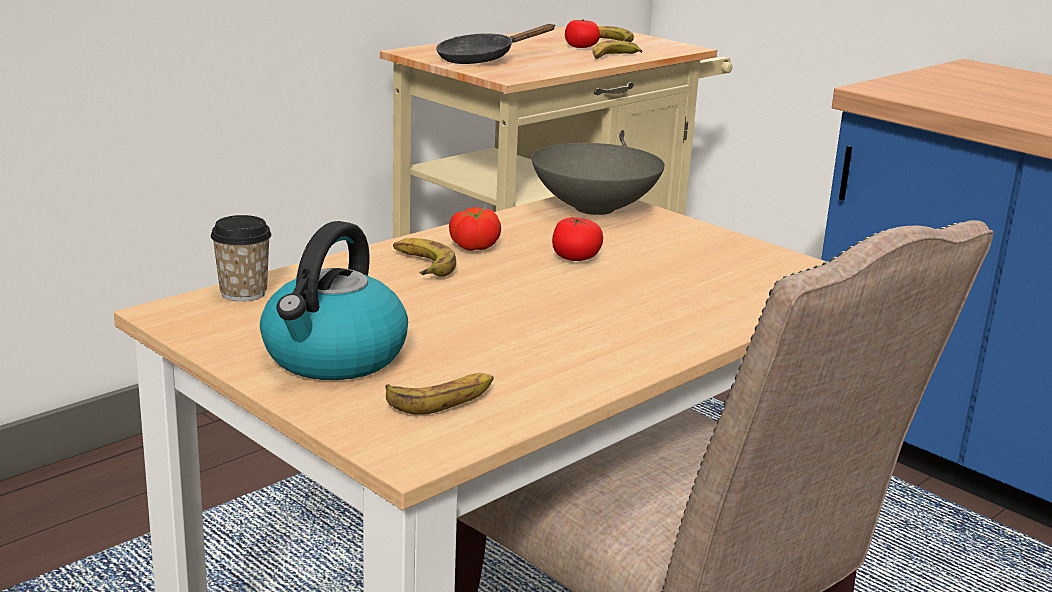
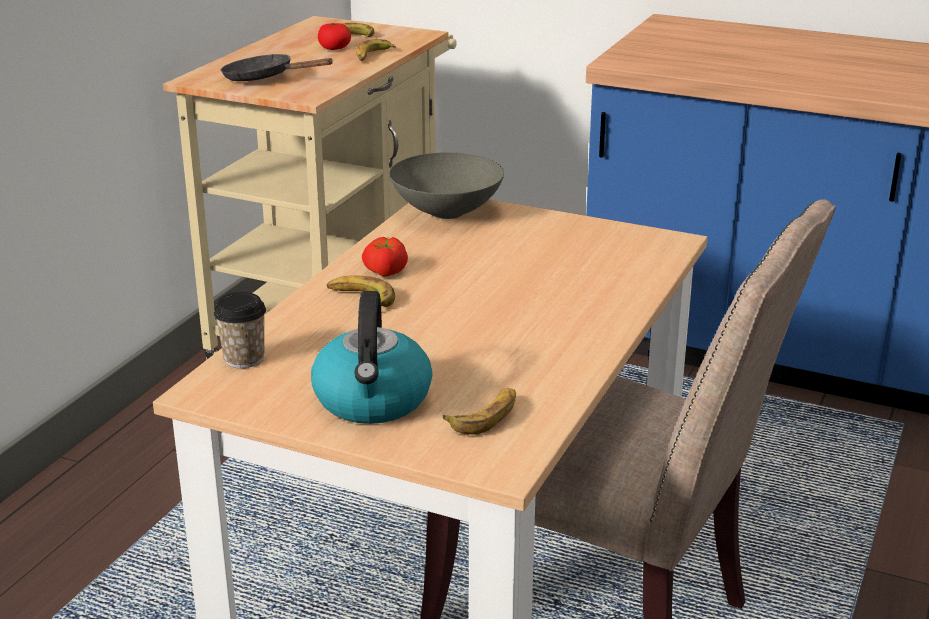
camera: 20 degrees left, 5 degrees up
(482, 59) = (265, 79): black frying pan -> black frying pan turned 75 degrees clockwise
(575, 257) = (472, 264): tomato -> none

